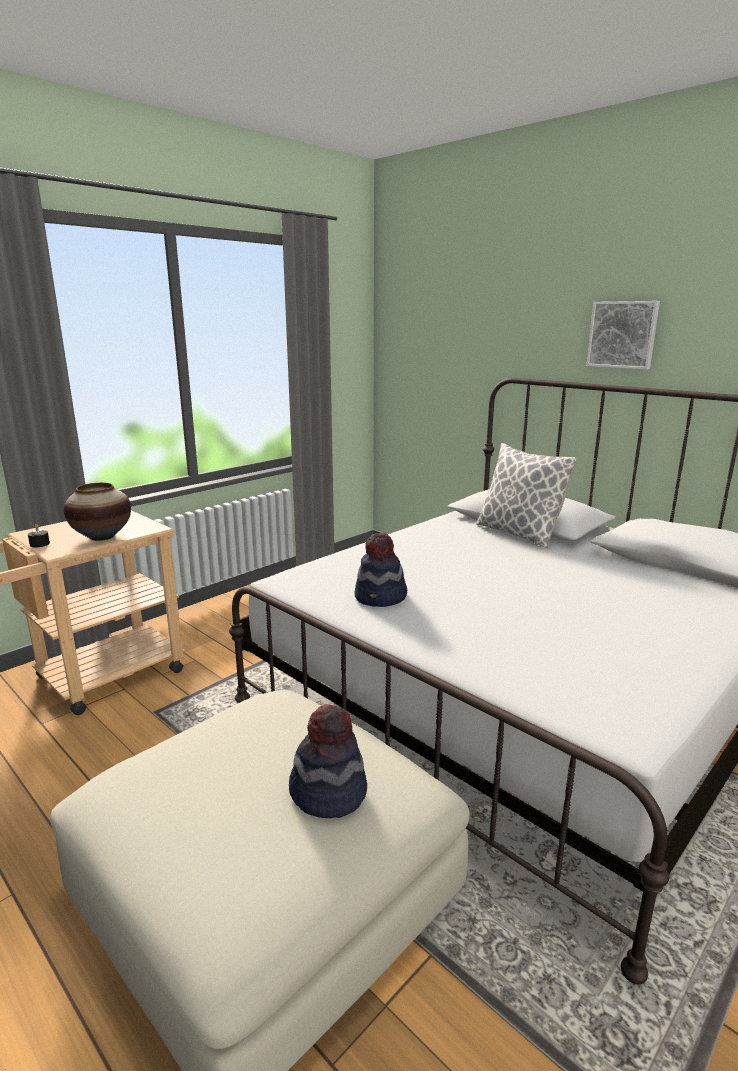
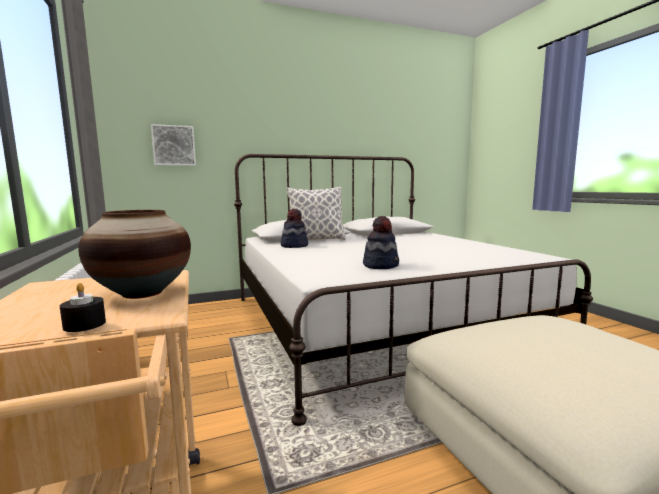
camera: 65 degrees left, 10 degrees down
(328, 792) = (574, 331): hat -> hat (294, 246)
(623, 334) = (311, 129): picture -> picture (174, 145)

